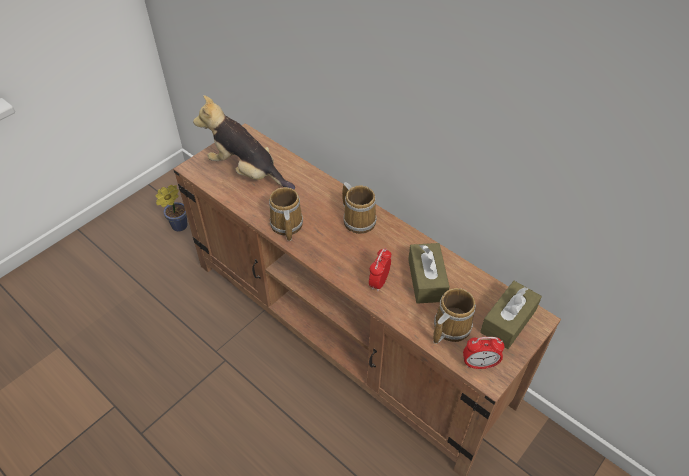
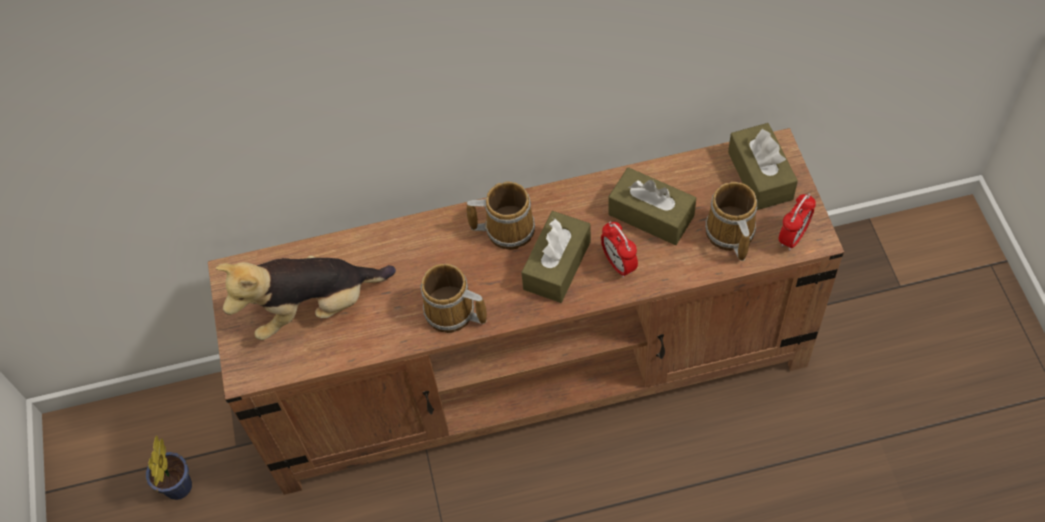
camera: 50 degrees left, 10 degrees up
(354, 254) = (557, 265): none -> brown tissue box

